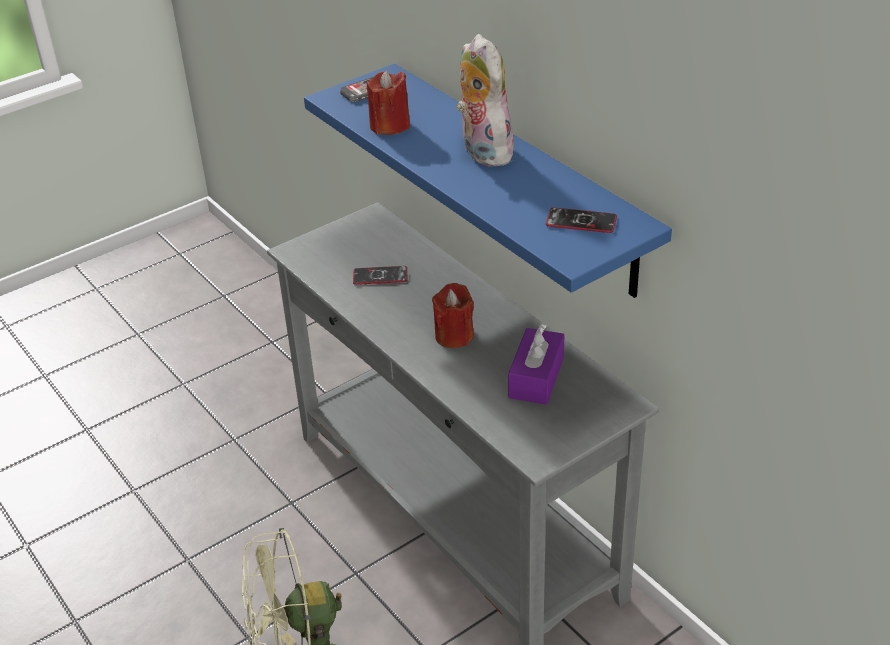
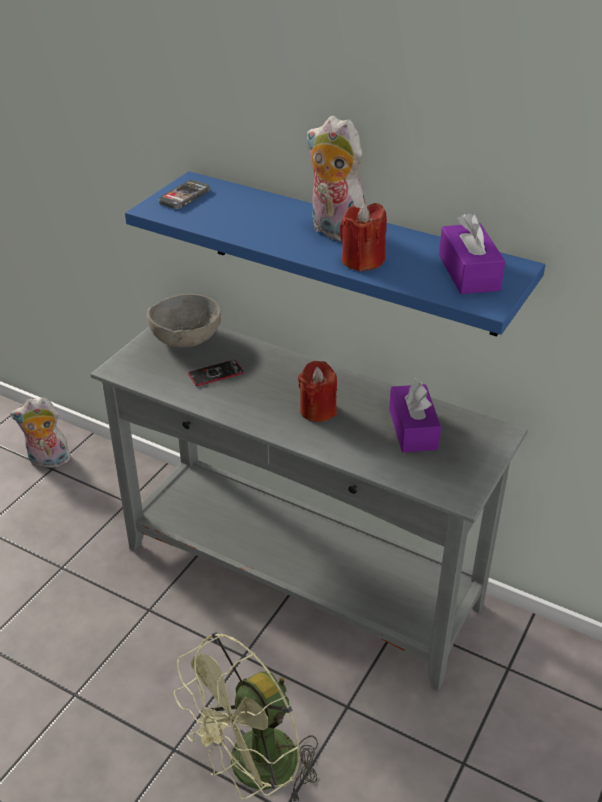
camera: 25 degrees left, 0 degrees up
(272, 334) = (48, 461): none -> plush toy
(375, 233) = (186, 337): none -> grey bowl
(390, 125) = (230, 223): red candle -> red candle (362, 261)
(581, 221) = (468, 272): phone -> purple tissue box

